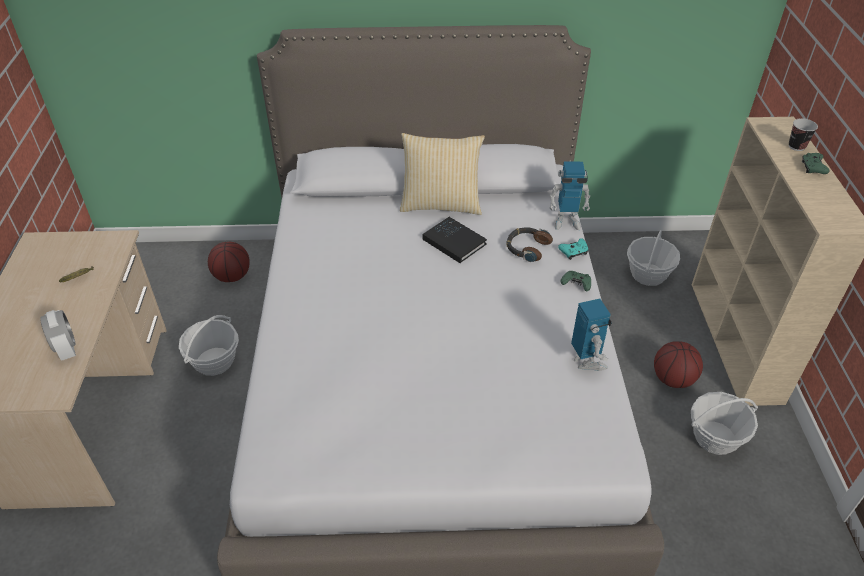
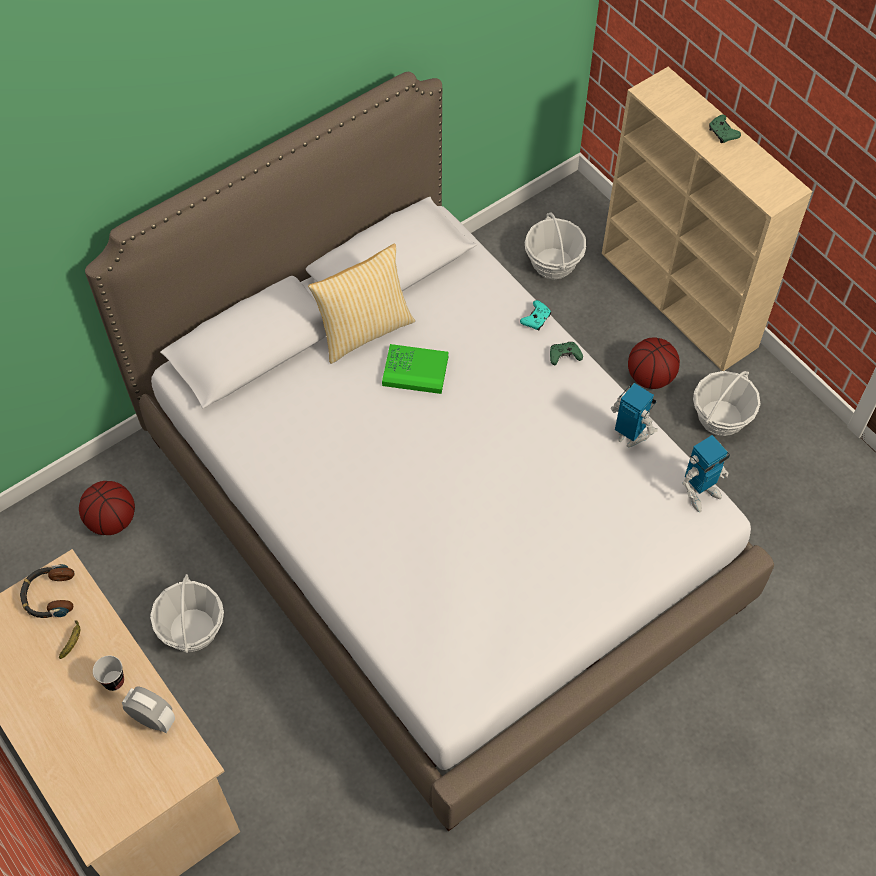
camera: 35 degrees left, 15 degrees up
(454, 242) = (415, 371): black book -> green book
(527, 247) = (489, 338): headphones -> headphones (49, 595)
(566, 221) = (502, 284): toy robot -> toy robot (700, 492)
(796, 146) = (694, 110): cup -> cup (114, 681)

